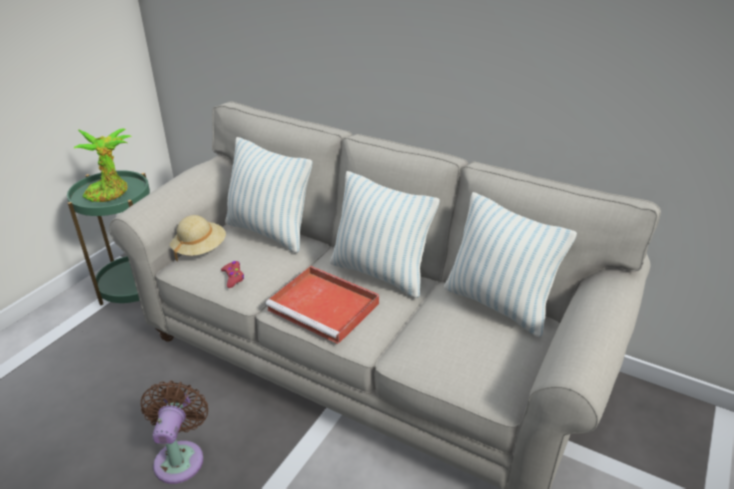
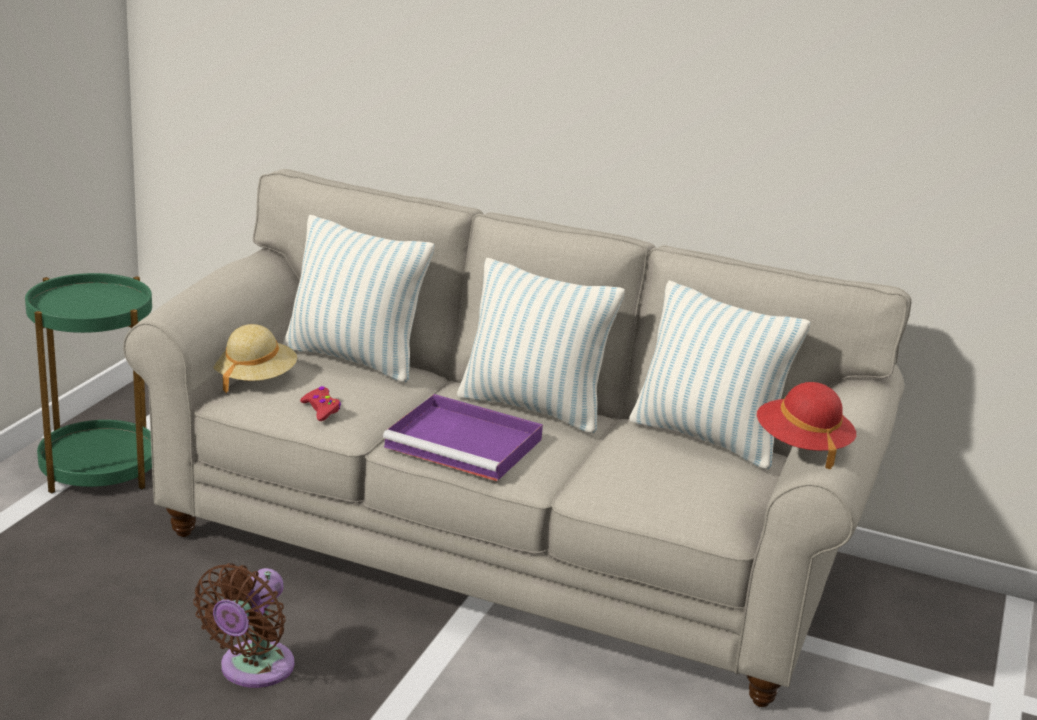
camera: 10 degrees left, 10 degrees down
(110, 192) = (91, 303): potted plant -> none
(180, 457) = (252, 670): brown fan -> brown fan turned 150 degrees counterclockwise
(325, 307) = (466, 443): red tray -> purple tray
(561, 345) = (801, 446): none -> red hat

